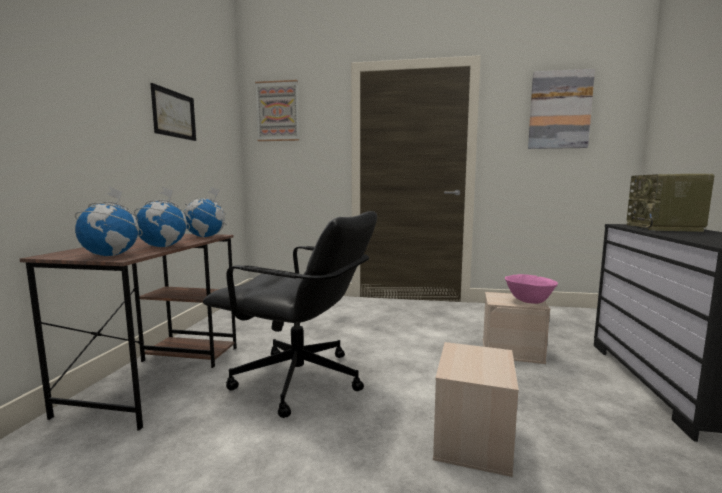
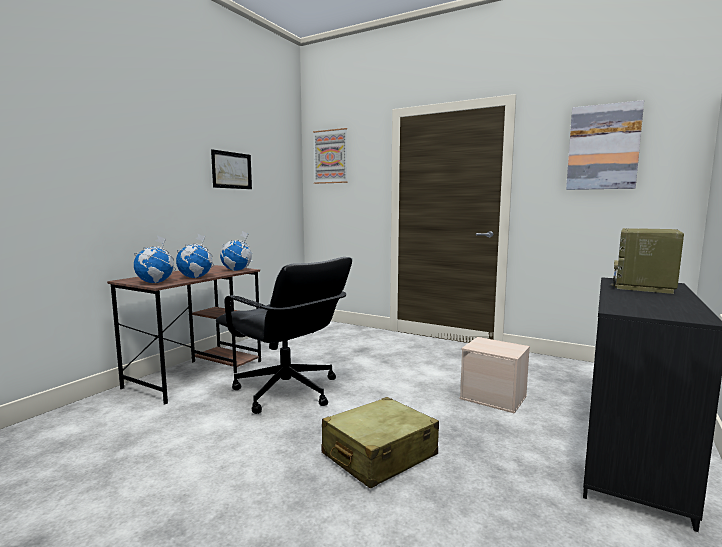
camera: 20 degrees right, 0 degrees up
(474, 440) = (379, 455): beige storage box -> beige suitcase
(529, 301) = (505, 350): pink bowl -> none

